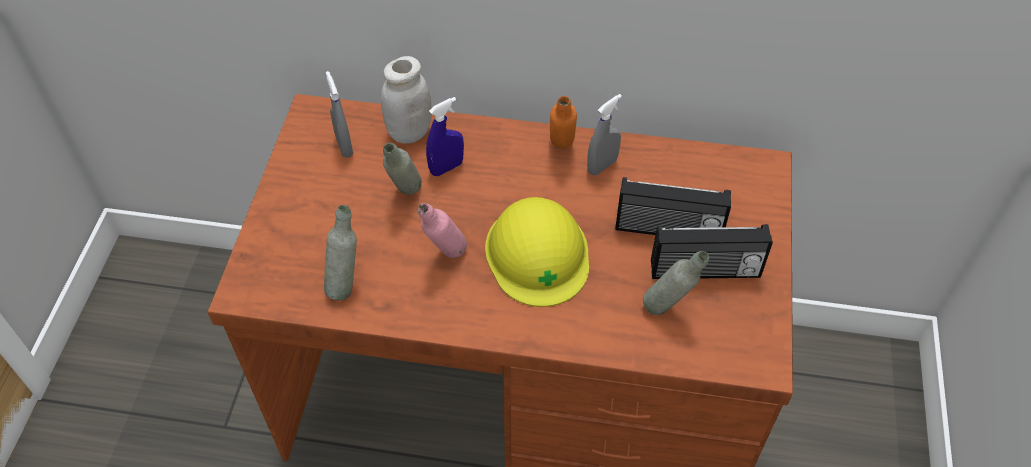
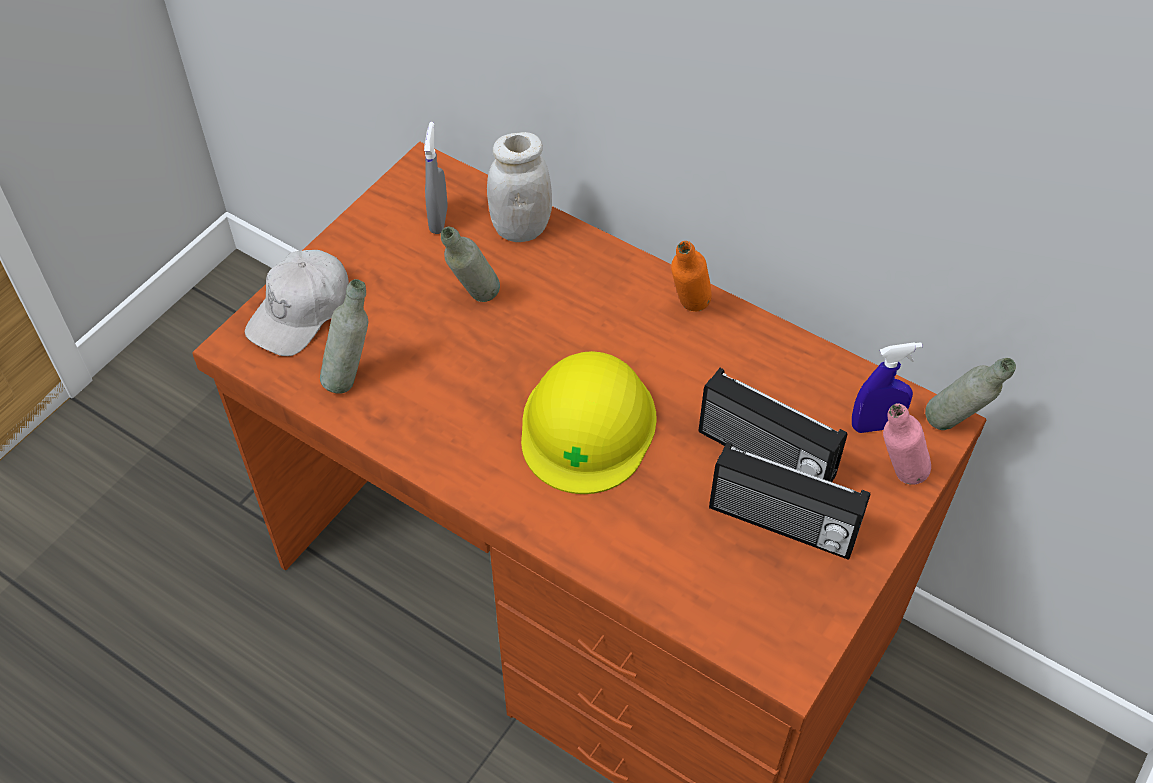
camera: 25 degrees right, 0 degrees up
(277, 250) = (301, 312): none -> white cap
(445, 257) = (478, 389): pink bottle -> pink bottle (895, 479)
(446, 168) = (540, 285): blue spray bottle -> blue spray bottle (875, 425)
(602, 166) = (727, 349): grey spray bottle -> none
(667, 310) = (706, 553): grey bottle -> grey bottle (953, 429)

